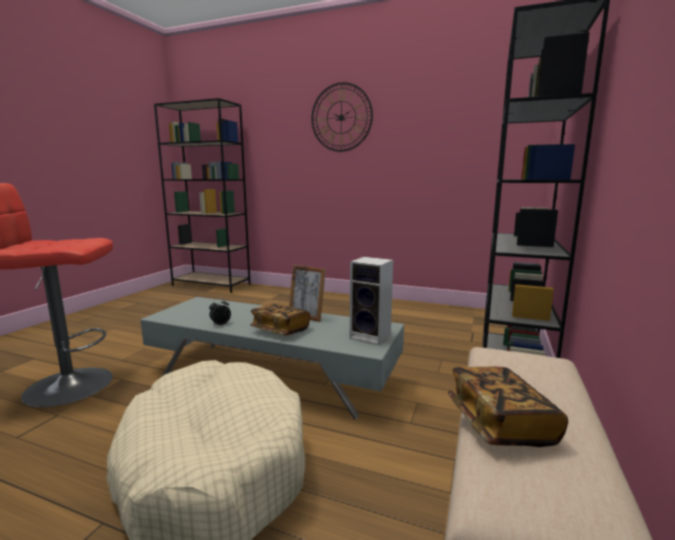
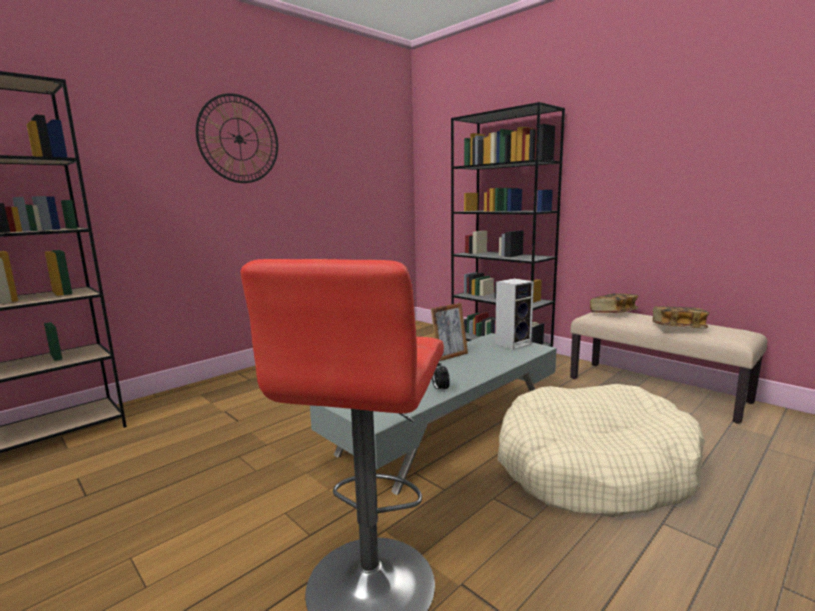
camera: 65 degrees left, 0 degrees up
(280, 330) = (479, 368): book -> book (613, 313)

